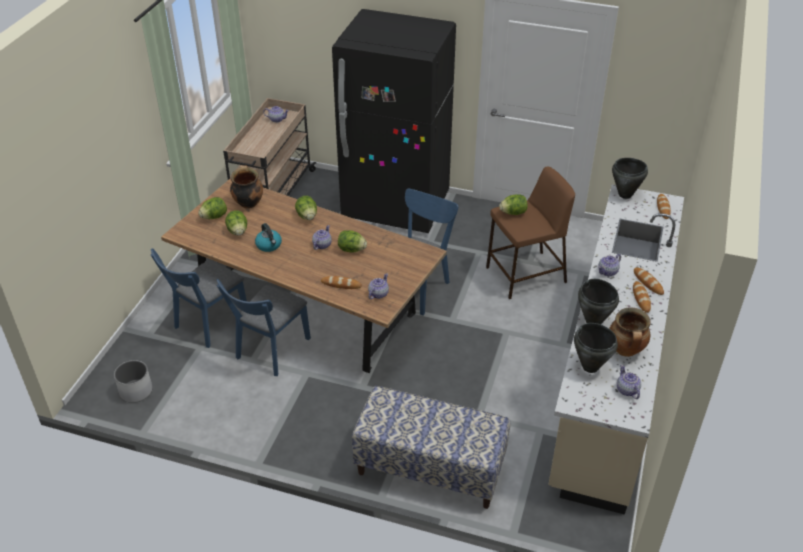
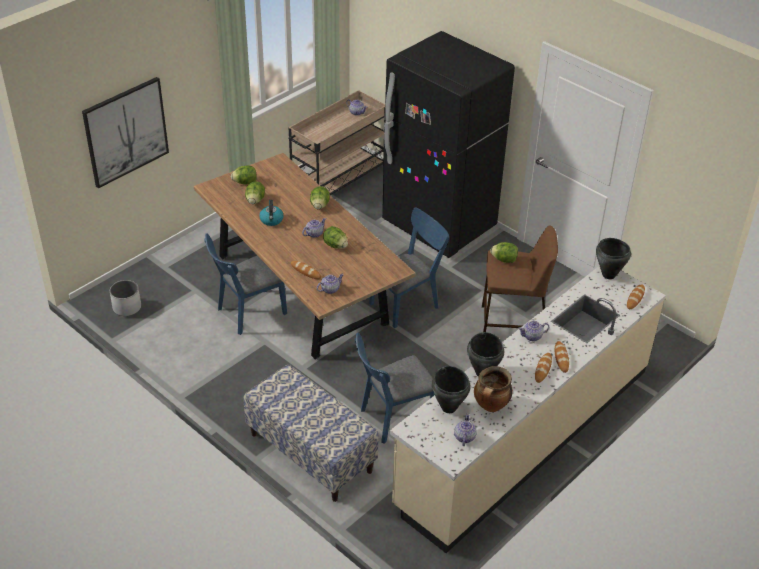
camera: 25 degrees right, 0 degrees up
(83, 195) = (126, 131): none -> picture
(207, 324) = (213, 274): blue chair -> blue chair (392, 418)
(248, 203) = (280, 179): cooking pot -> none

